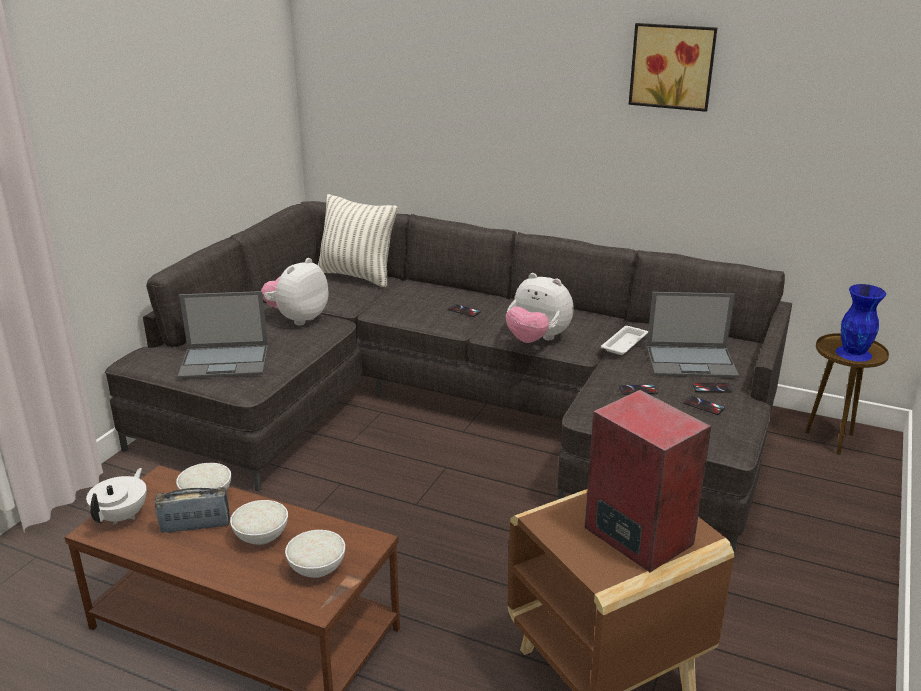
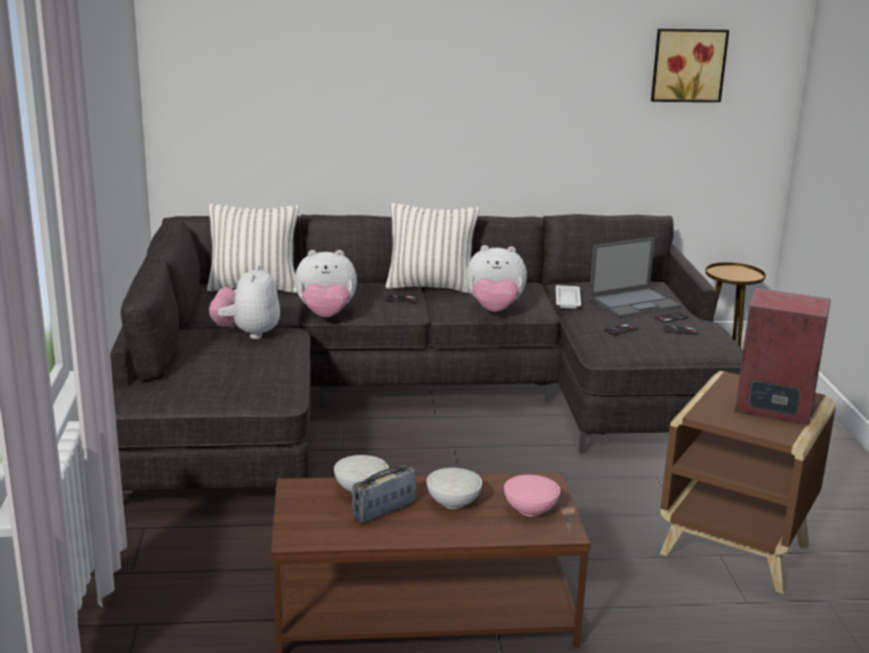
camera: 30 degrees left, 5 degrees down
(122, 516) = (304, 523): white teapot -> none
(225, 362) = (231, 381): laptop -> none
(318, 568) = (531, 509): white bowl -> pink bowl
(382, 314) = (326, 315): none -> plush toy
(508, 303) = (431, 287): none -> pillow
(672, 66) = (558, 44): picture -> picture (688, 65)
(854, 353) = (739, 275): blue vase -> none

